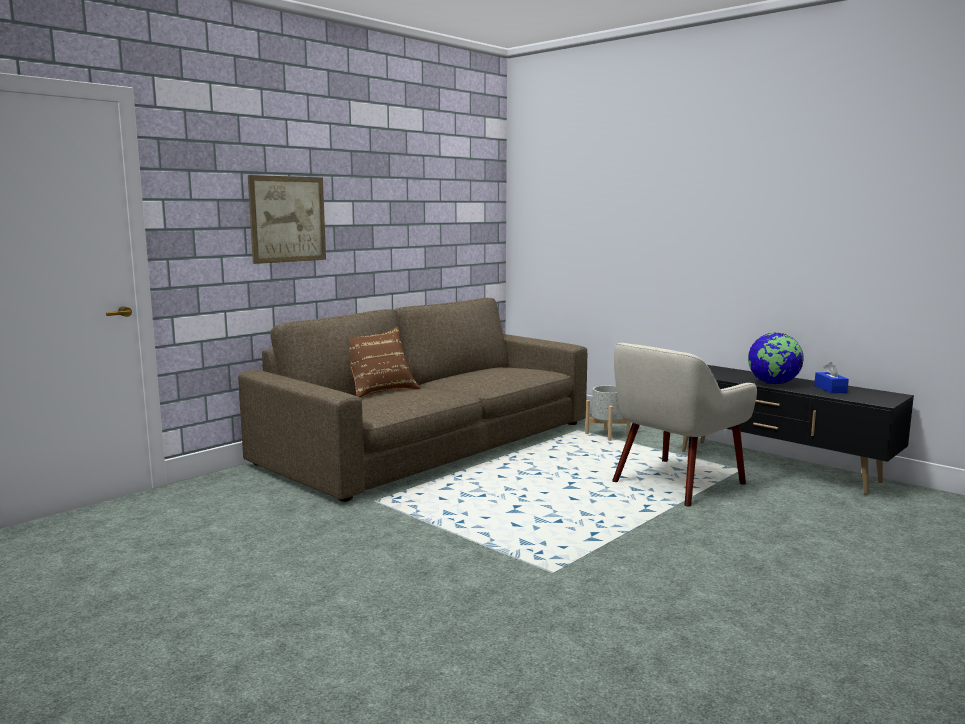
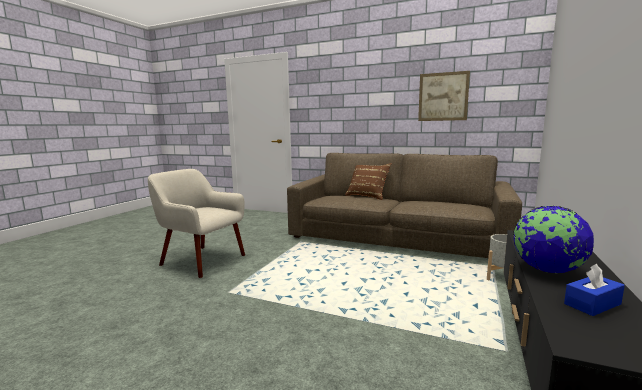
camera: 70 degrees right, 0 degrees up
(287, 219) = (352, 103): picture -> picture (443, 96)
(675, 482) = (420, 317): beige armchair -> beige armchair (201, 260)

